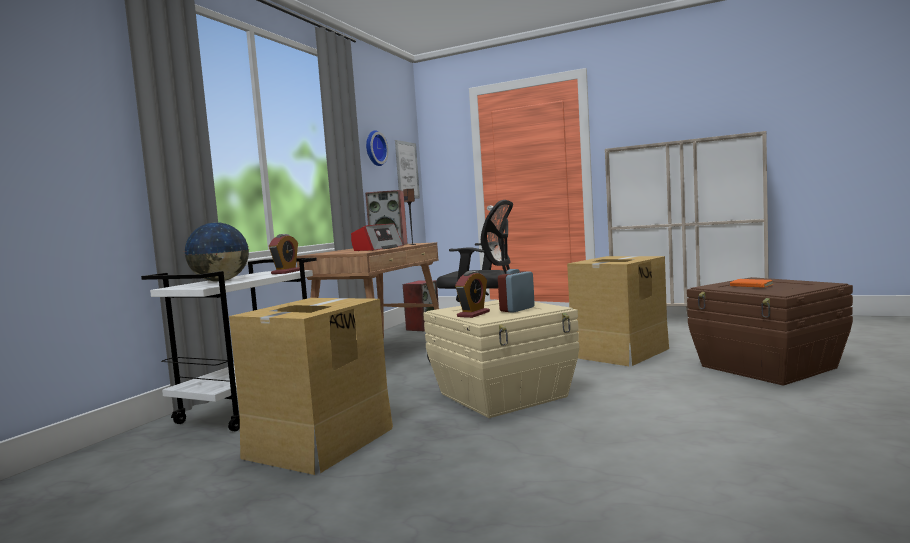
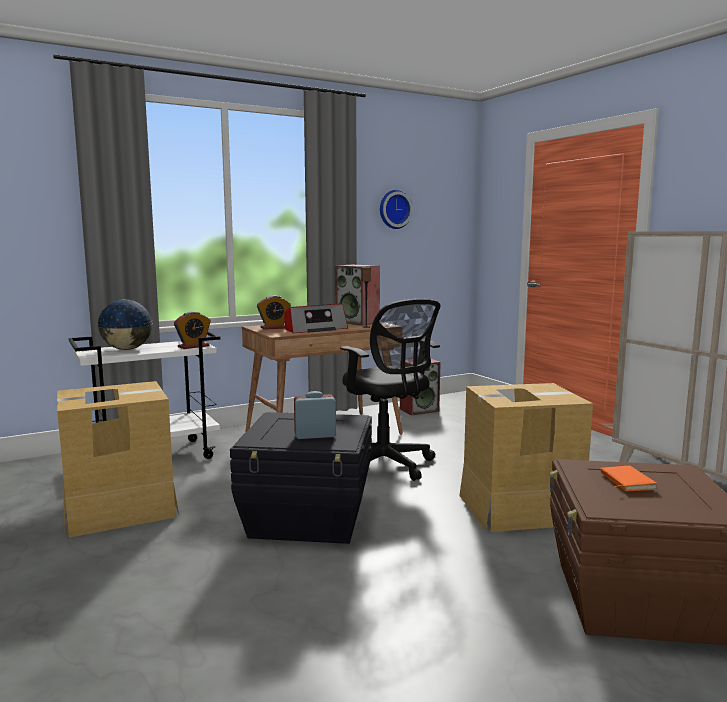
camera: 35 degrees right, 5 degrees up
(407, 170) = (448, 230): picture -> none
(473, 314) = (271, 430): alarm clock -> alarm clock (274, 328)
(504, 395) = (309, 518): beige storage box -> black storage box

